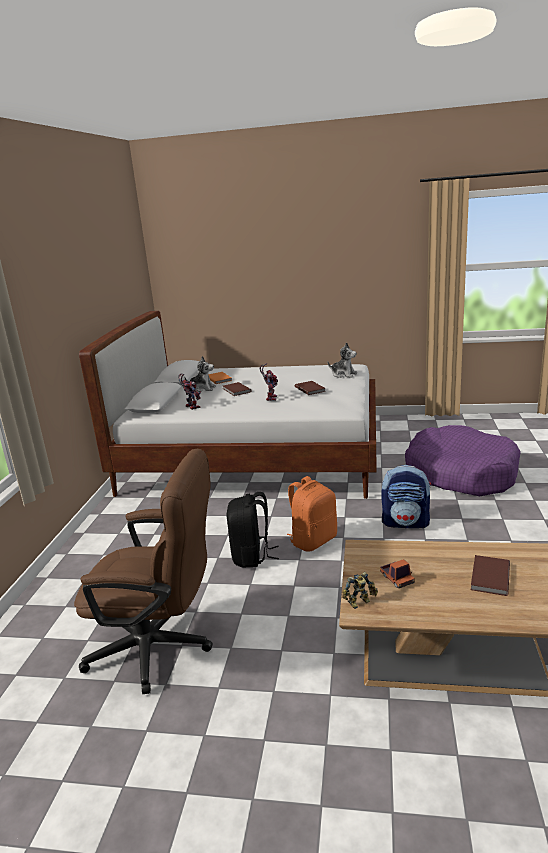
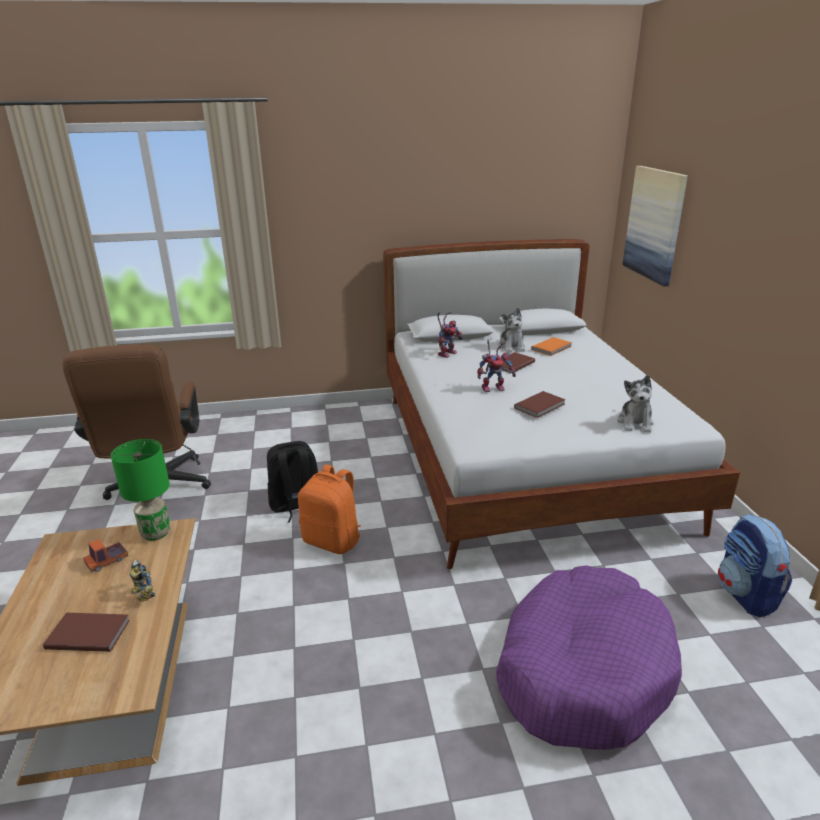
camera: 70 degrees right, 5 degrees up
(207, 283) = (654, 224): none -> picture
(360, 602) = (73, 542): toy robot -> toy robot (141, 595)
(362, 556) = (156, 533): none -> green table lamp
(406, 522) = (392, 615): backpack -> backpack (746, 595)

